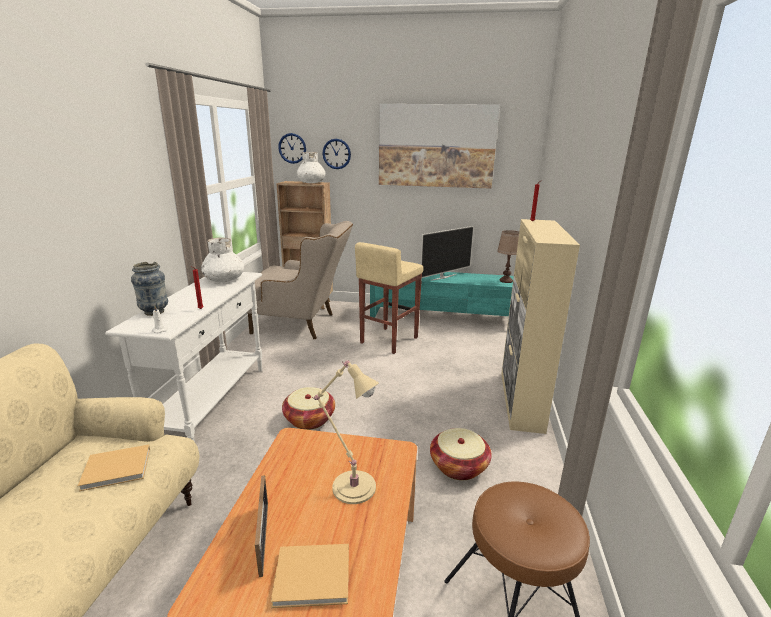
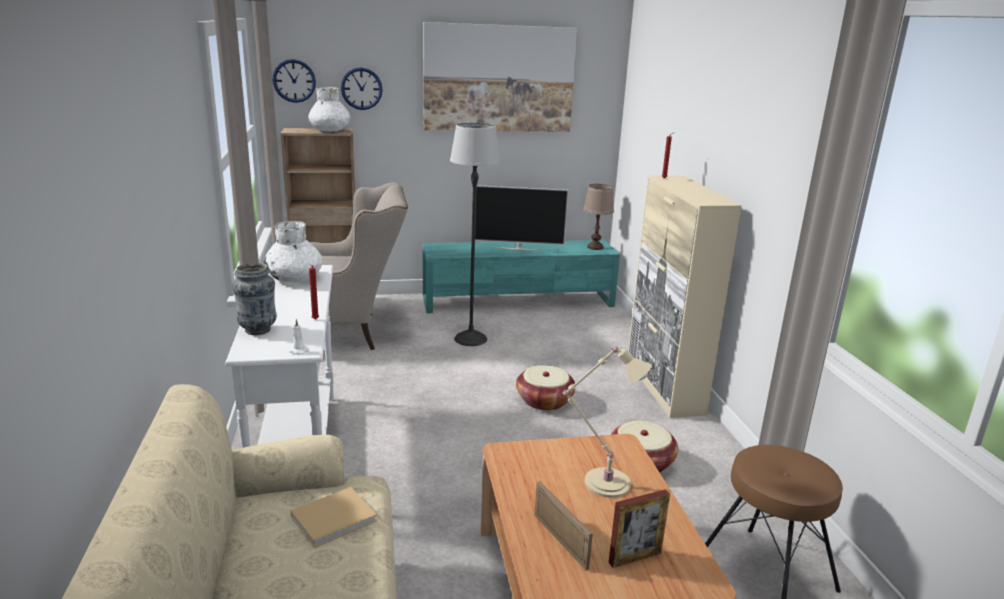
camera: 20 degrees left, 0 degrees up
(309, 419) = (442, 445): basket -> basket (544, 401)
(315, 576) = (635, 557): beige book -> picture frame
(388, 340) = (470, 339): beige stool -> floor lamp
(443, 277) = (518, 249): television -> television turned 60 degrees clockwise

